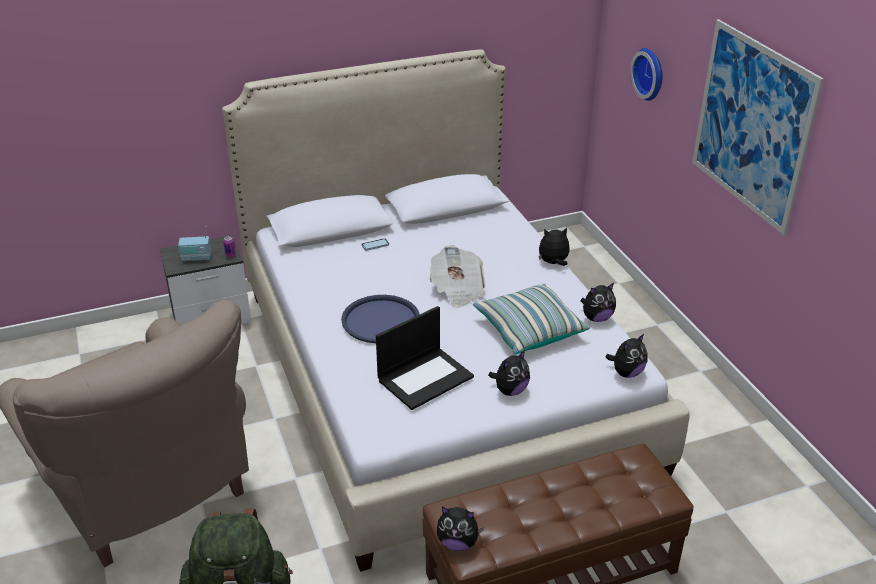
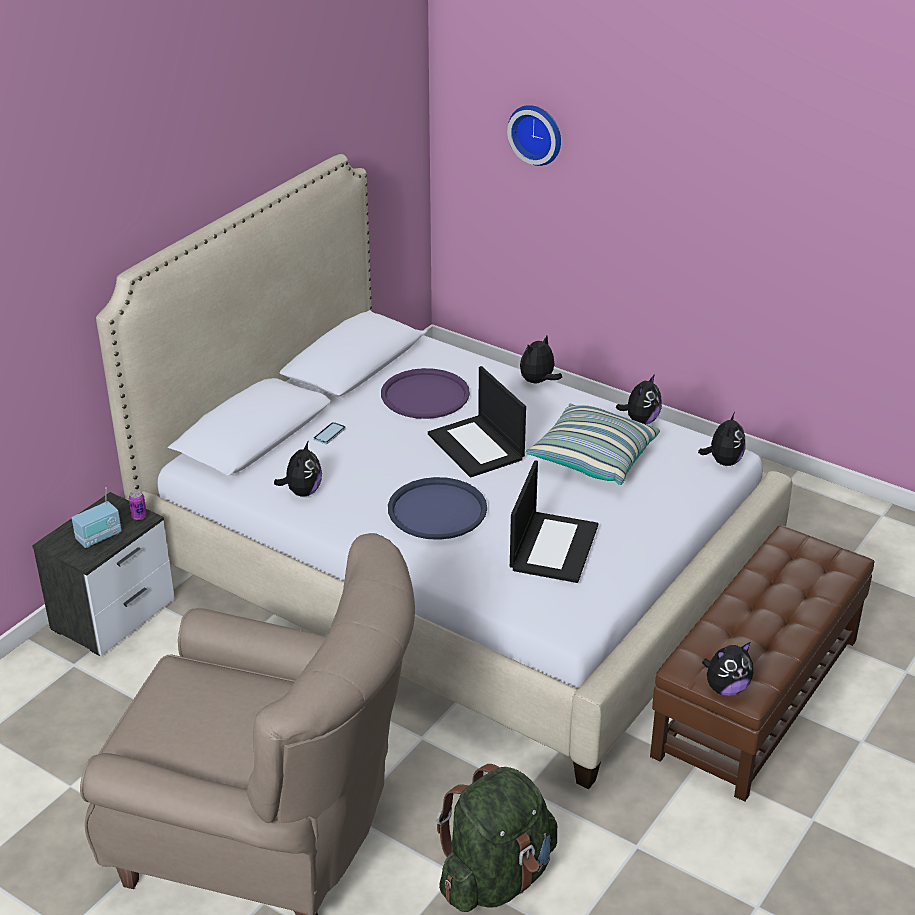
camera: 35 degrees left, 0 degrees up
(457, 290) = (477, 447): newspaper -> laptop
(465, 243) = (425, 395): none -> purple tray
(510, 390) = (642, 523): plush toy -> plush toy (302, 492)
(751, 125) = (717, 161): picture -> none

